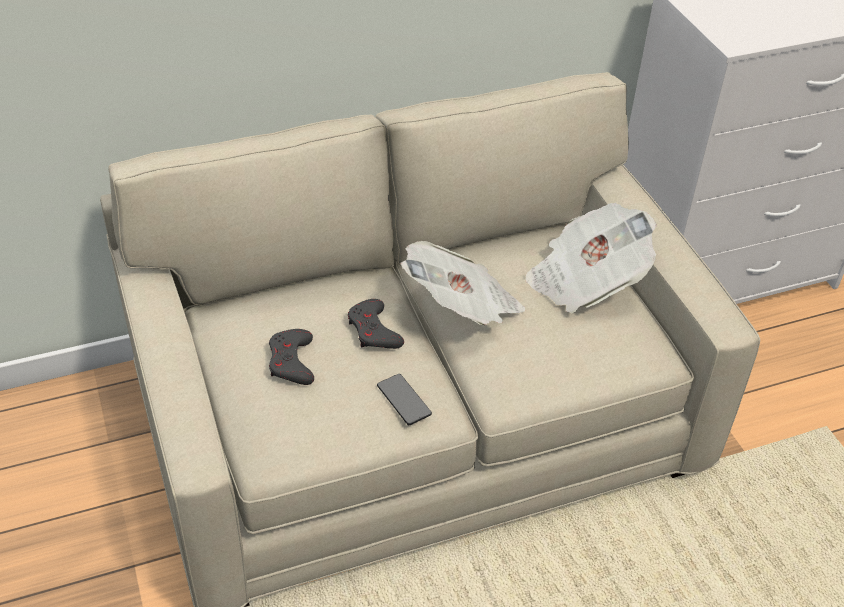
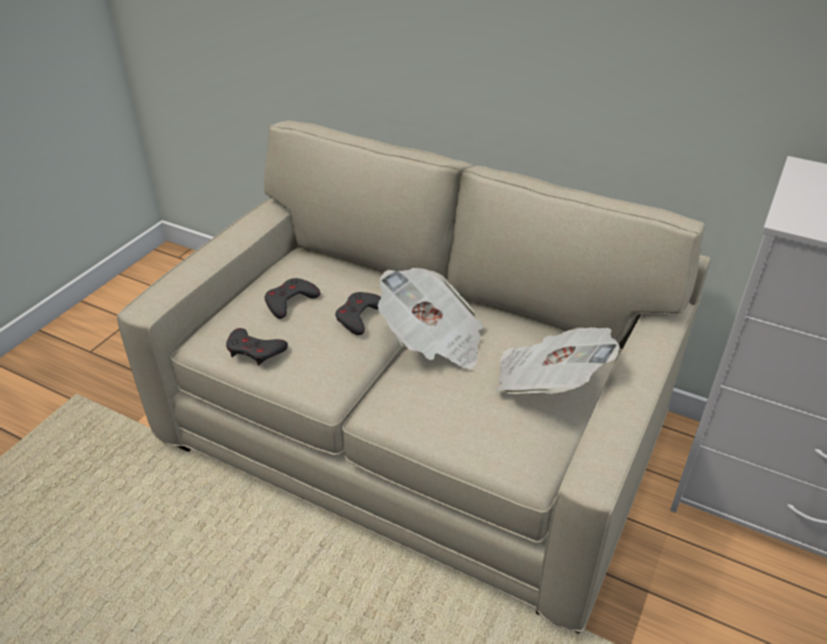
camera: 50 degrees right, 5 degrees down
(335, 428) = (255, 350): none -> grey game controller
(403, 400) = (313, 364): phone -> none

